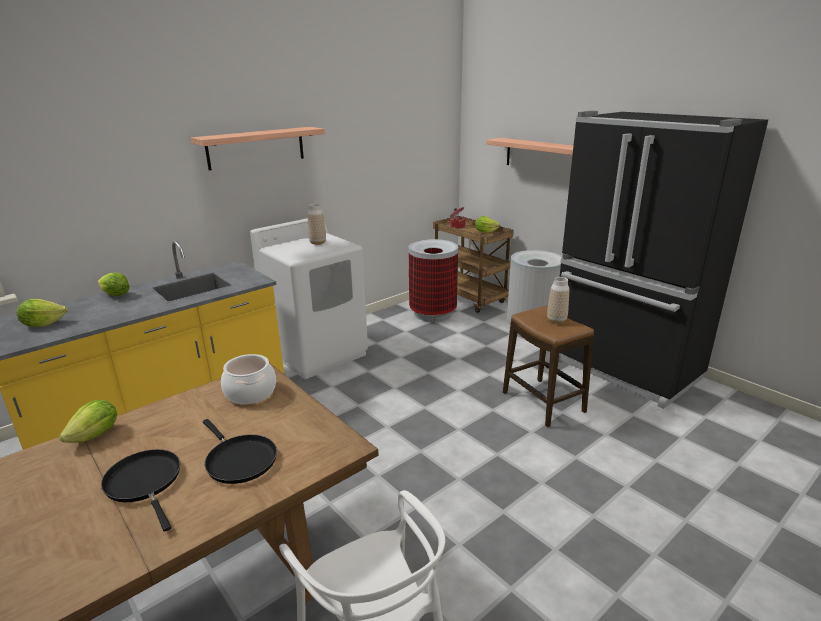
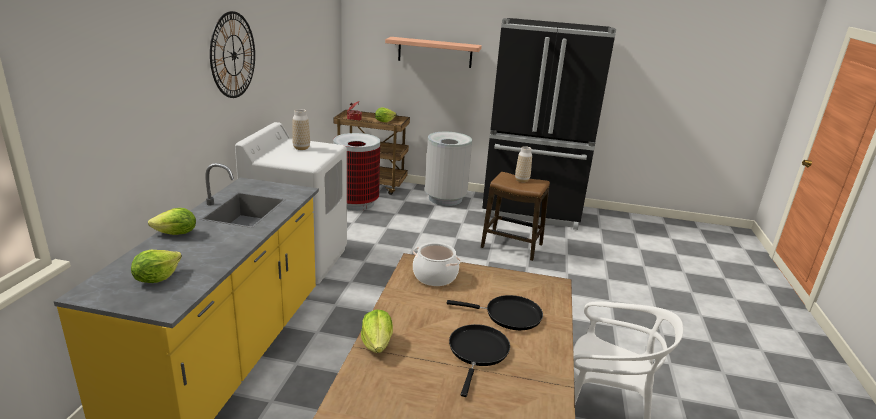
camera: 40 degrees left, 0 degrees up
(145, 483) = (478, 352): black frying pan -> black frying pan turned 90 degrees clockwise
(256, 148) = (233, 55): shelf -> wall clock

